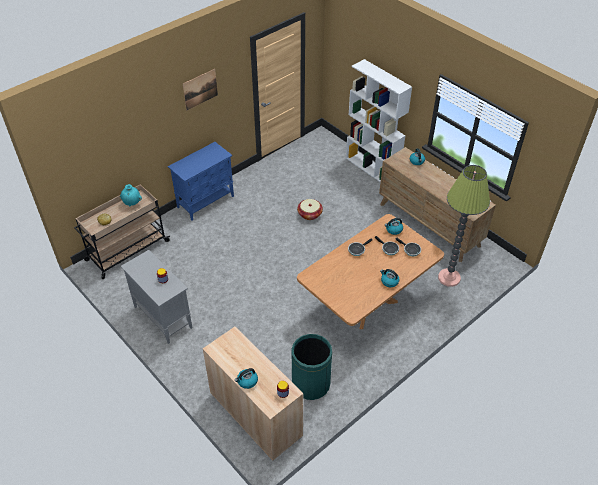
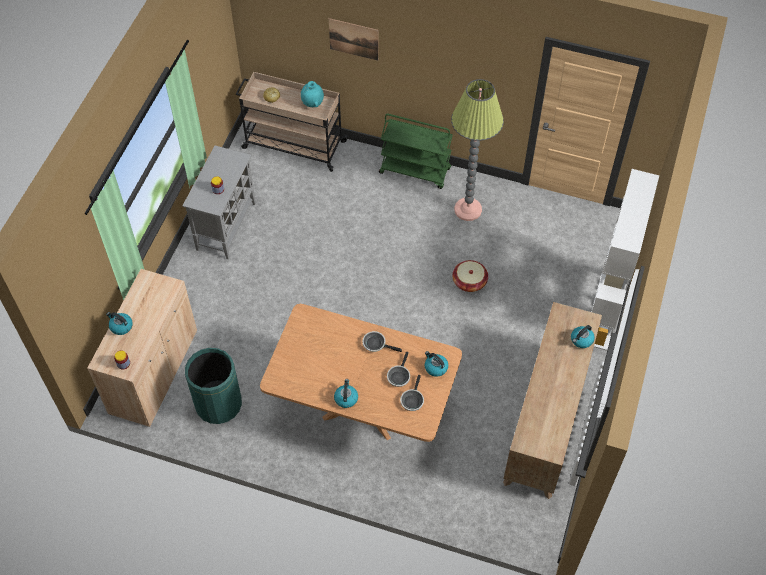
camera: 60 degrees right, 10 degrees up
(200, 89) = (451, 49): picture -> picture (354, 39)
(206, 201) = (415, 171): blue cabinet -> green cart
(449, 278) = (466, 481): floor lamp -> floor lamp (468, 210)

